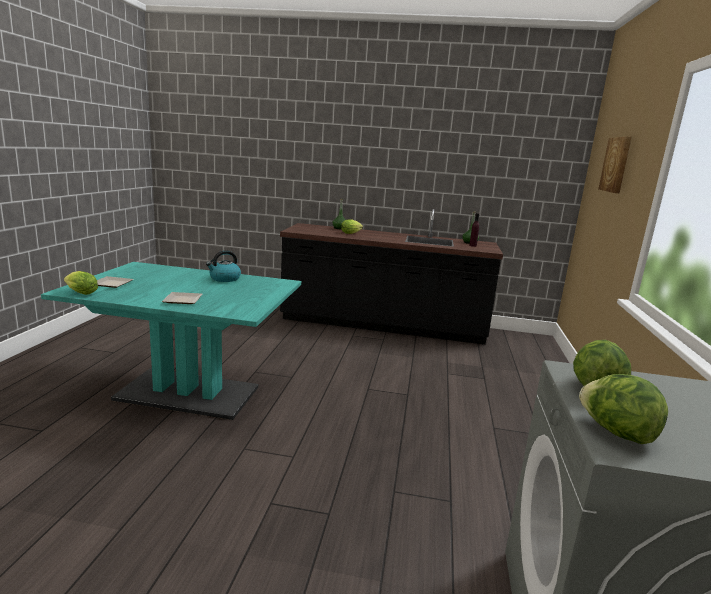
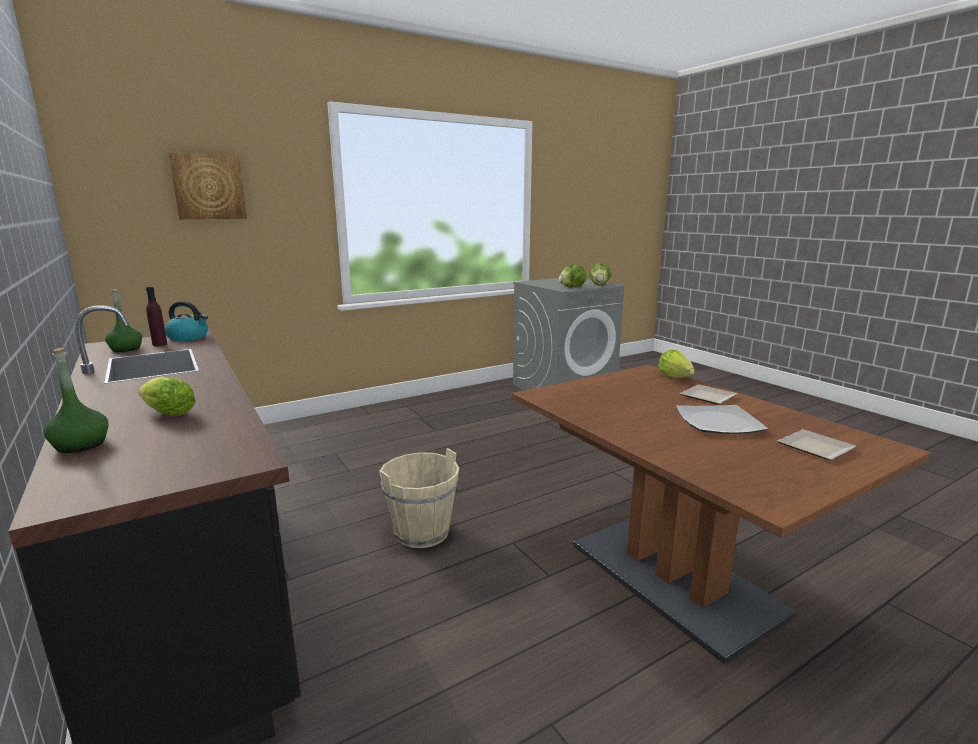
camera: 130 degrees left, 0 degrees up
(80, 293) = (862, 439): lettuce -> lettuce (676, 378)
(169, 286) = (717, 422): none -> plate
(188, 394) = (673, 578): turquoise dining table -> brown dining table
(224, 279) = (617, 418): kettle -> kettle (189, 337)
(341, 364) = (422, 532): none -> beige bucket

